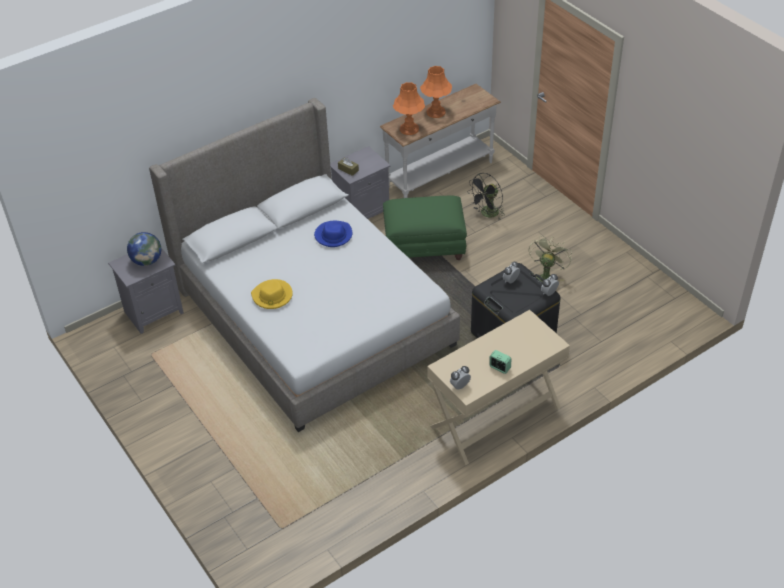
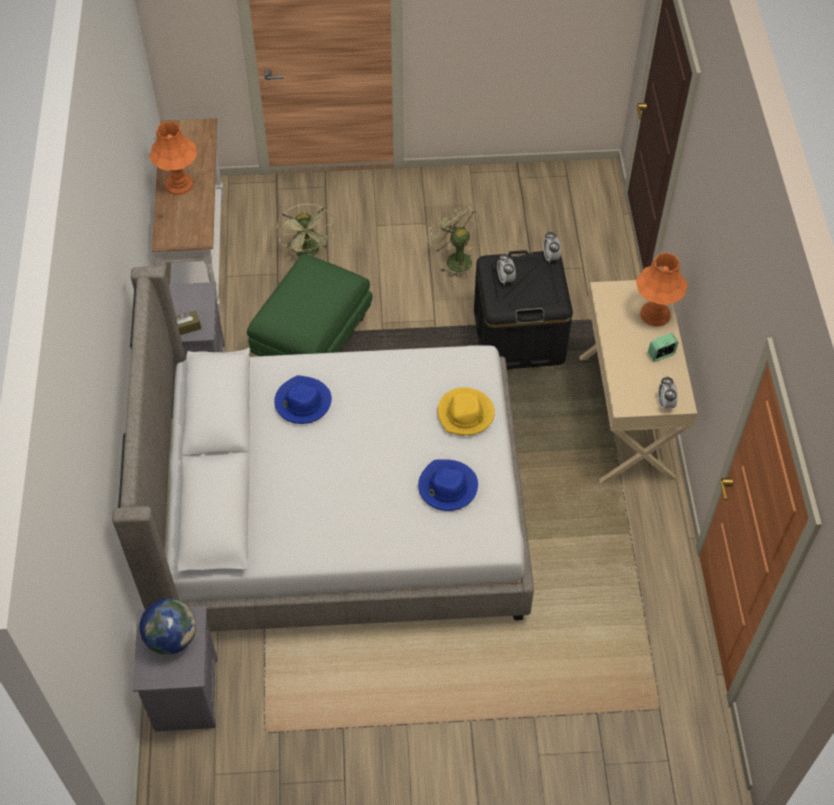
camera: 60 degrees left, 10 degrees up
(272, 296) = (365, 519): yellow hat -> yellow hat (465, 414)
(320, 319) = (447, 487): none -> blue hat
(409, 129) = (186, 225): orange table lamp -> orange table lamp (654, 314)
(487, 214) = (308, 253): black fan -> green fan

